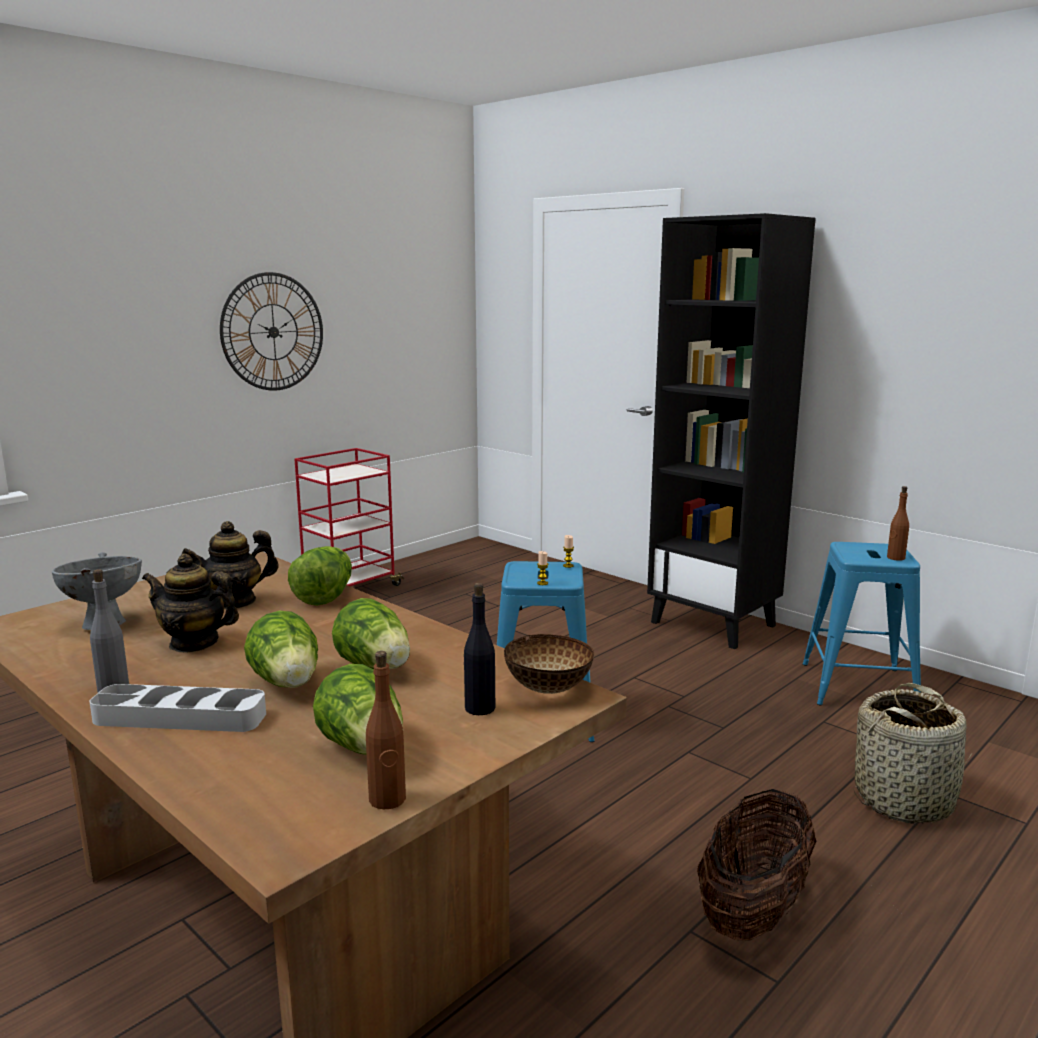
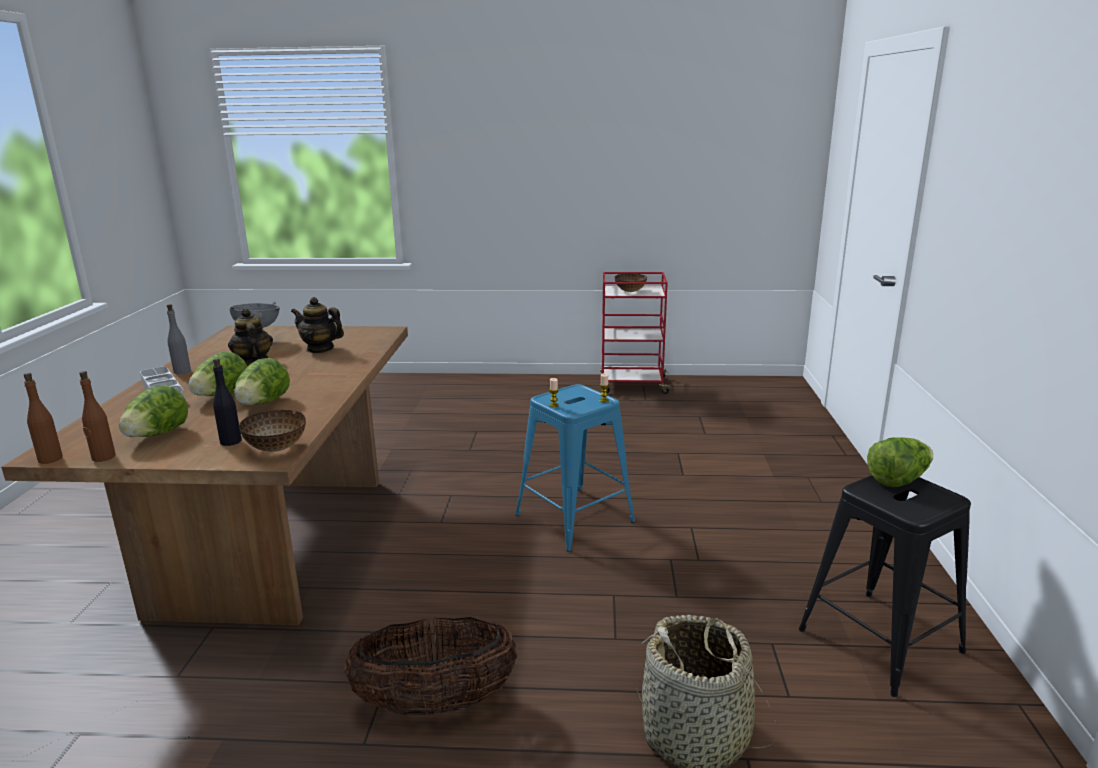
camera: 50 degrees right, 5 degrees up
(273, 332) = (599, 169): wall clock -> none
(325, 597) = (352, 361): lettuce -> lettuce (898, 480)
(344, 474) = (630, 291): none -> bowl
(714, 624) = (857, 522): black bookcase -> none
(857, 686) = (879, 640): blue stool -> black stool
(895, 558) = (916, 508): brown bottle -> brown bottle (50, 459)

